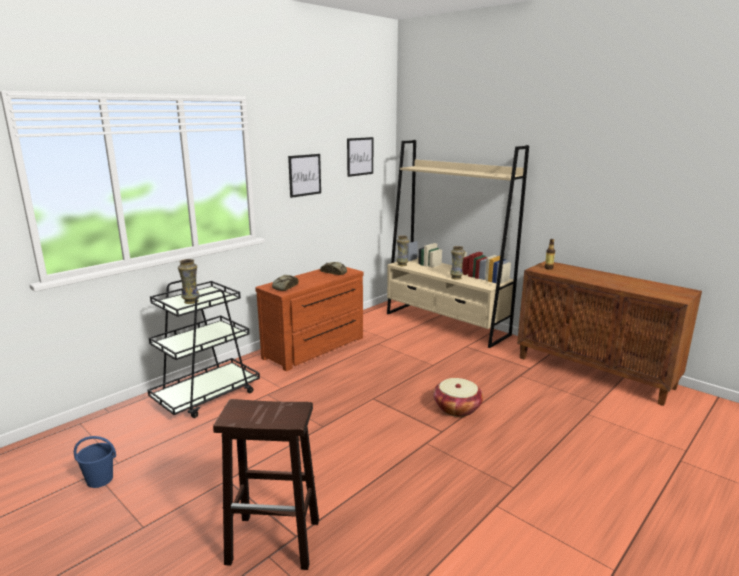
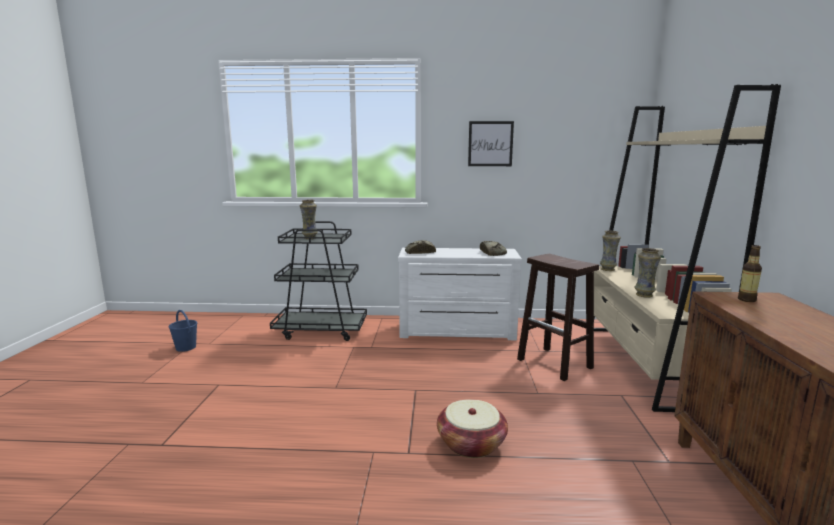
camera: 50 degrees right, 5 degrees down
(275, 541) = (149, 438): brown stool -> brown stool (555, 364)
(316, 348) = (457, 332): brown dresser -> white dresser
(360, 156) = (580, 128): picture -> none

